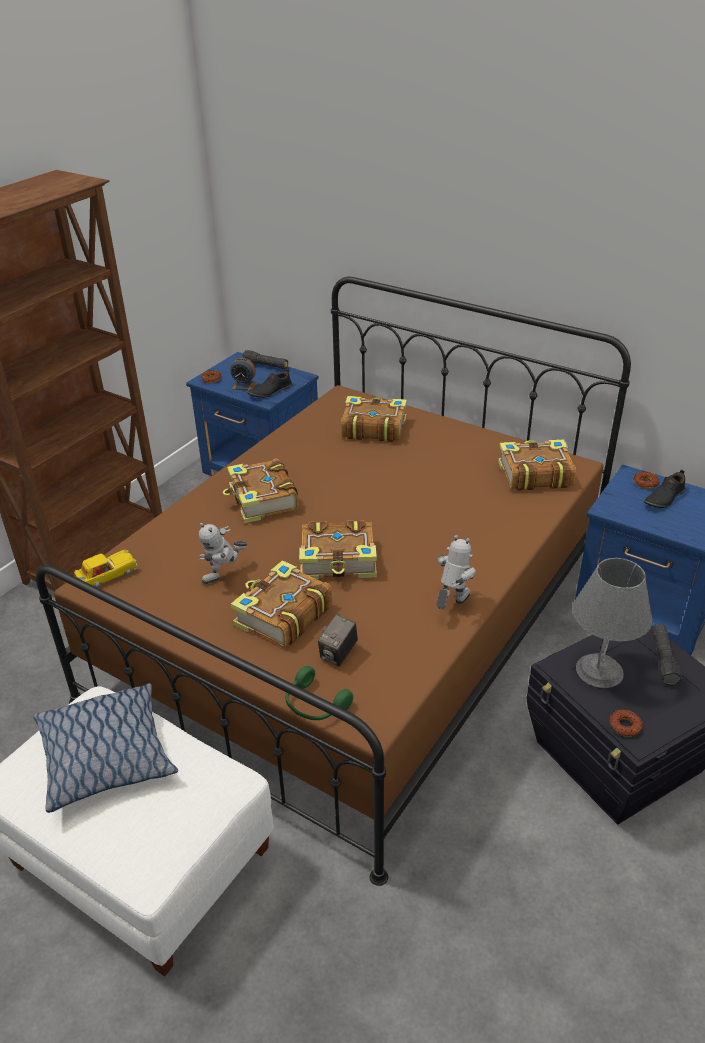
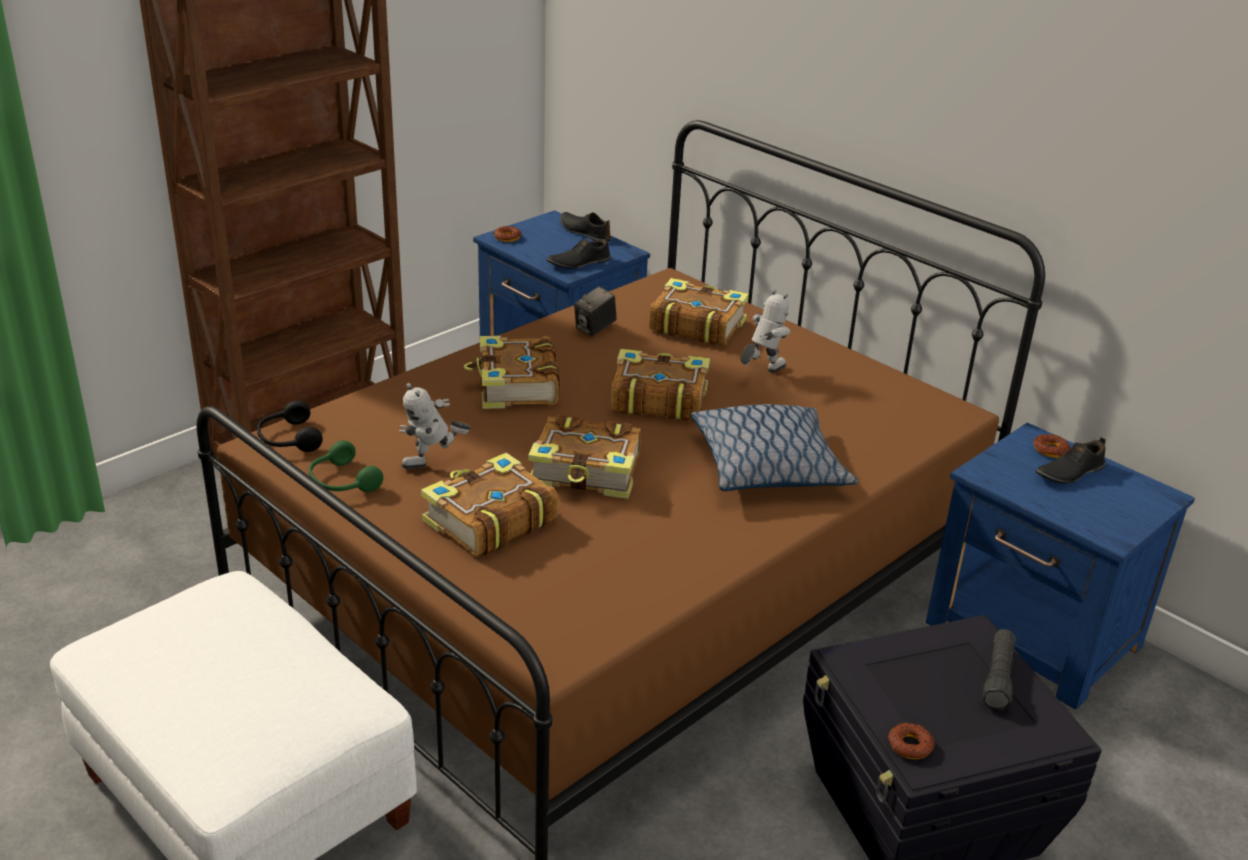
camera: 10 degrees right, 5 degrees down
(107, 575) = (288, 439): toy car -> black headphones
(107, 756) = (221, 647): pillow -> pillow (769, 466)
(244, 386) = (547, 251): alarm clock -> none
(266, 366) = (584, 232): black flashlight -> black shoe
(314, 705) = (489, 628): green headphones -> green headphones (341, 482)
(338, 654) = (543, 577): camera -> camera (595, 329)
(451, 605) = (715, 548): toy robot -> toy robot (762, 372)
(534, 474) = (894, 414): book -> book (657, 399)
(599, 670) = (901, 673): grey table lamp -> none

